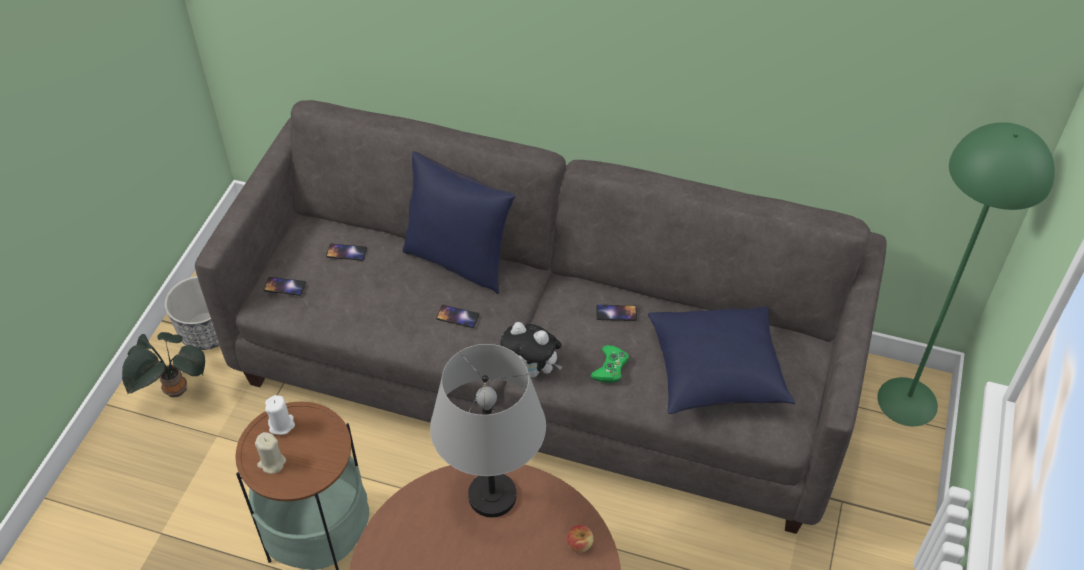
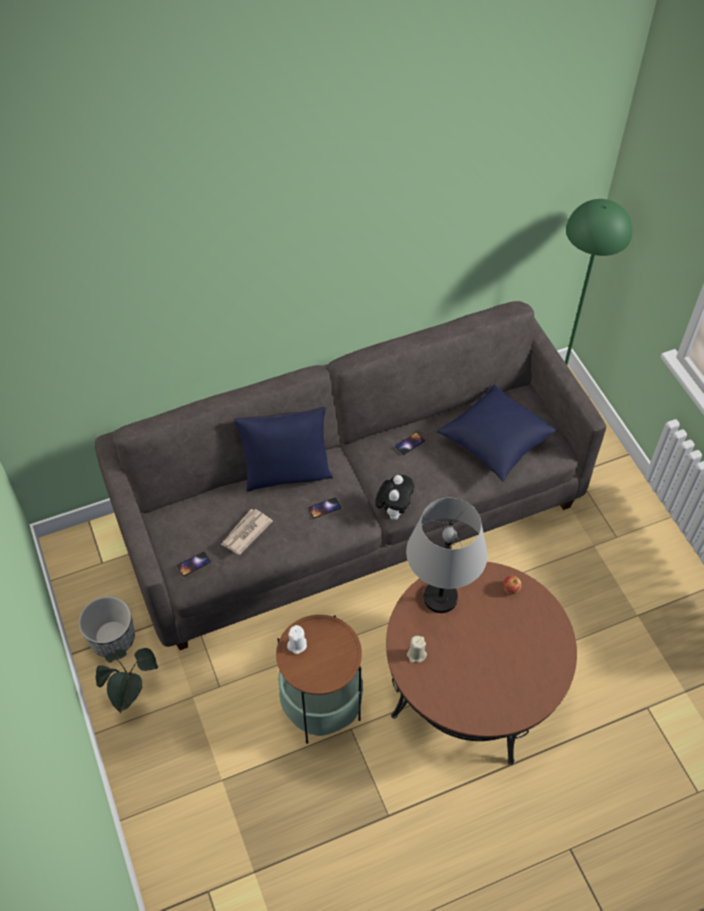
camera: 40 degrees left, 5 degrees up
(272, 463) = (315, 670): beige candle -> beige candle (416, 654)
(346, 252) = (211, 515): phone -> none
(358, 289) = (245, 533): none -> newspaper
(532, 370) = (394, 510): plush toy -> plush toy turned 60 degrees counterclockwise
(610, 367) = (438, 478): green game controller -> none

